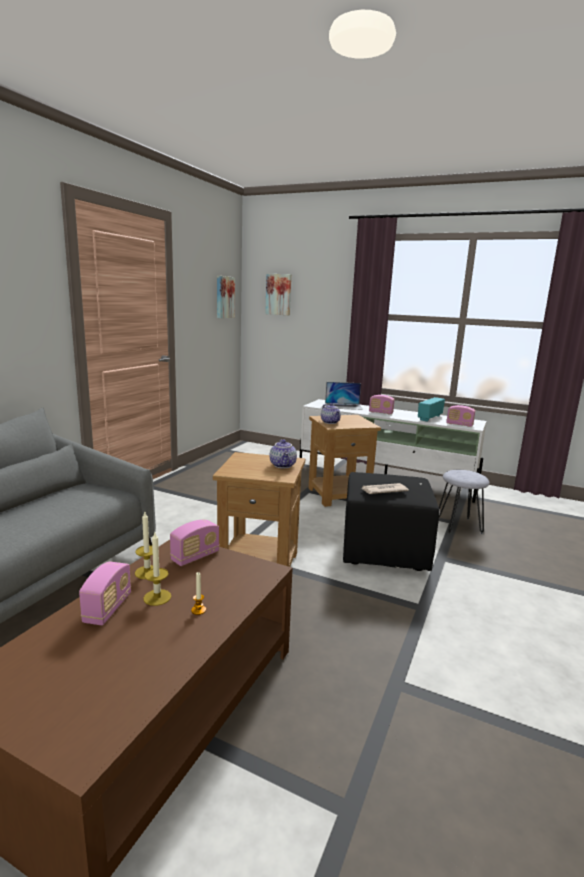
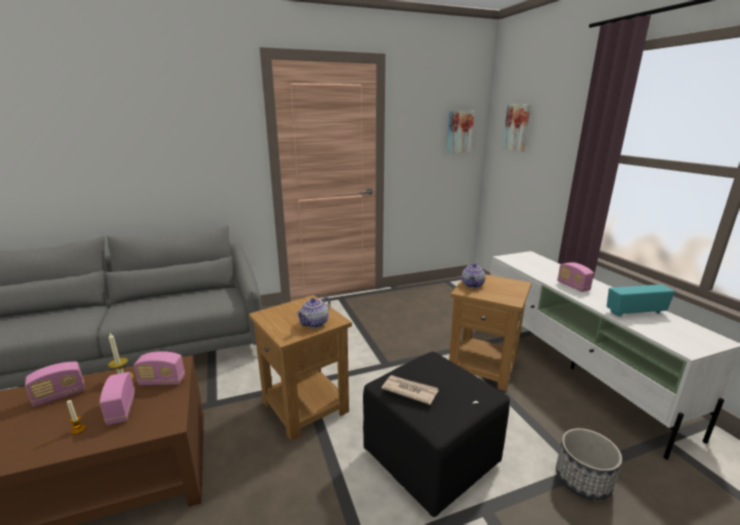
camera: 45 degrees right, 5 degrees up
(157, 597) = (87, 403): candle -> none
(343, 406) = (540, 266): laptop -> none
(459, 425) = (666, 337): radio -> radio (121, 409)
(459, 525) = (583, 480): grey stool -> planter

